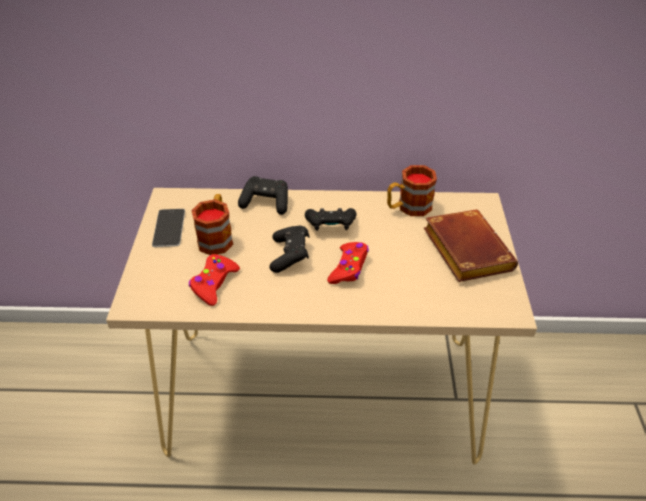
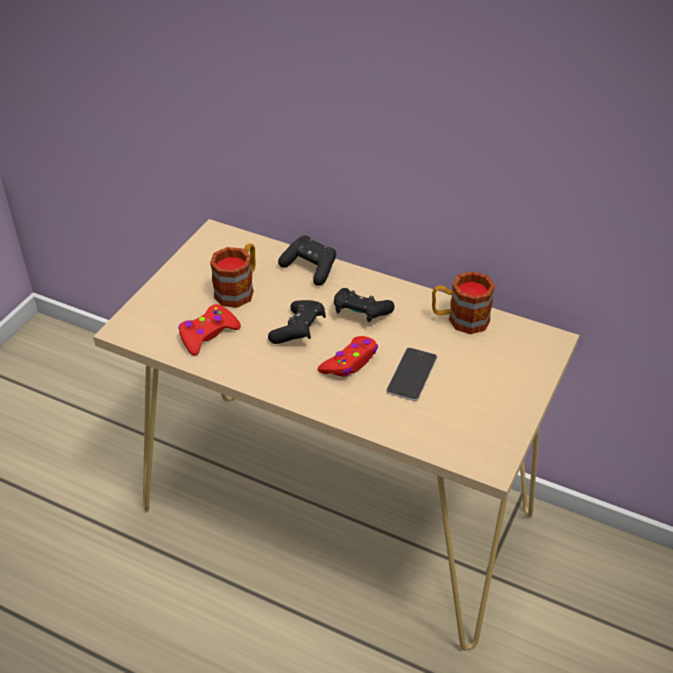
camera: 25 degrees right, 0 degrees up
(169, 228) = (199, 265): phone -> phone (412, 374)
(463, 250) = (487, 384): brown book -> none

